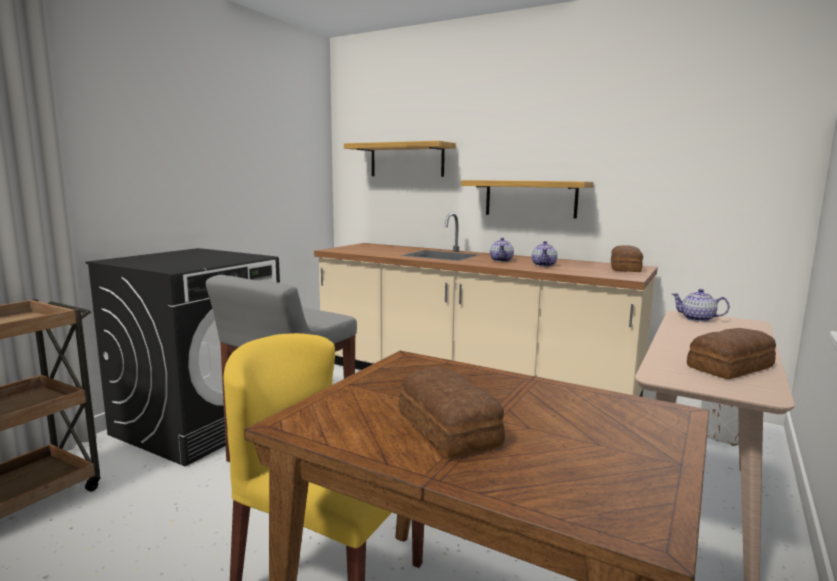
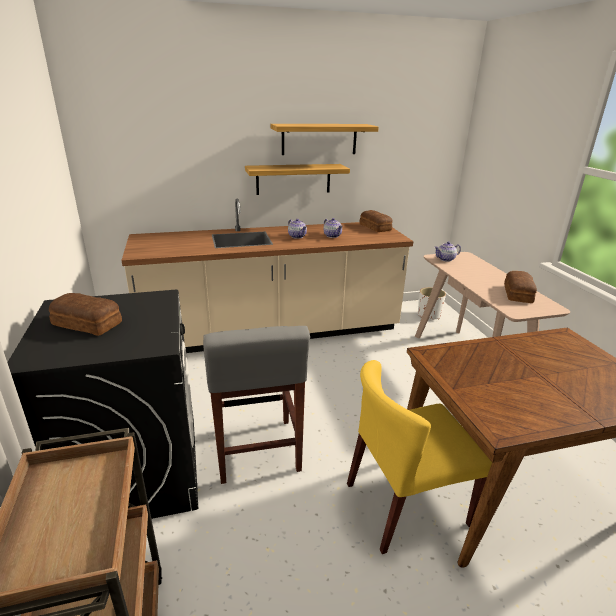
camera: 45 degrees left, 15 degrees up
(406, 160) = (168, 147): shelf -> shelf (319, 139)
(449, 427) = (543, 390): bread -> bread (87, 323)

